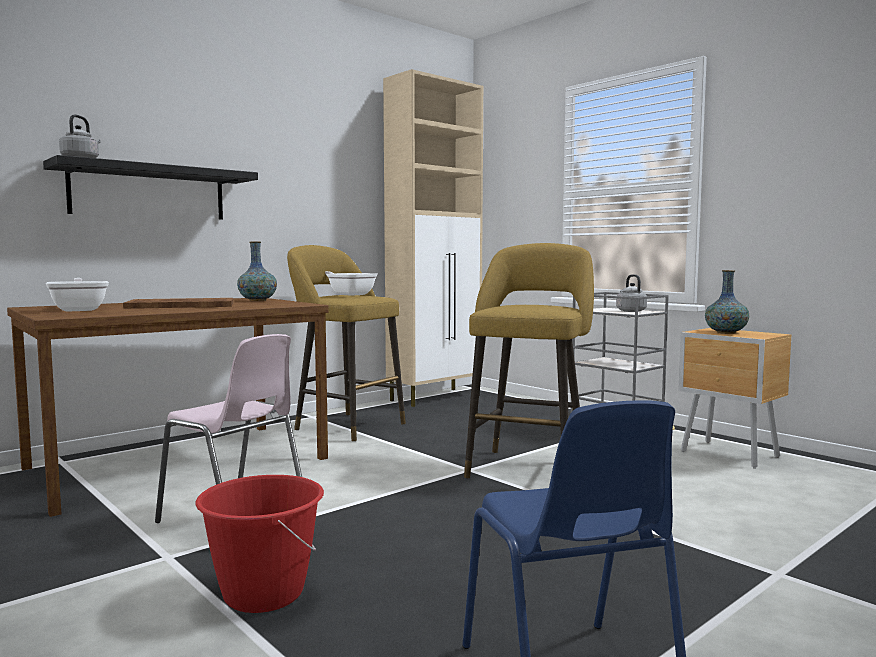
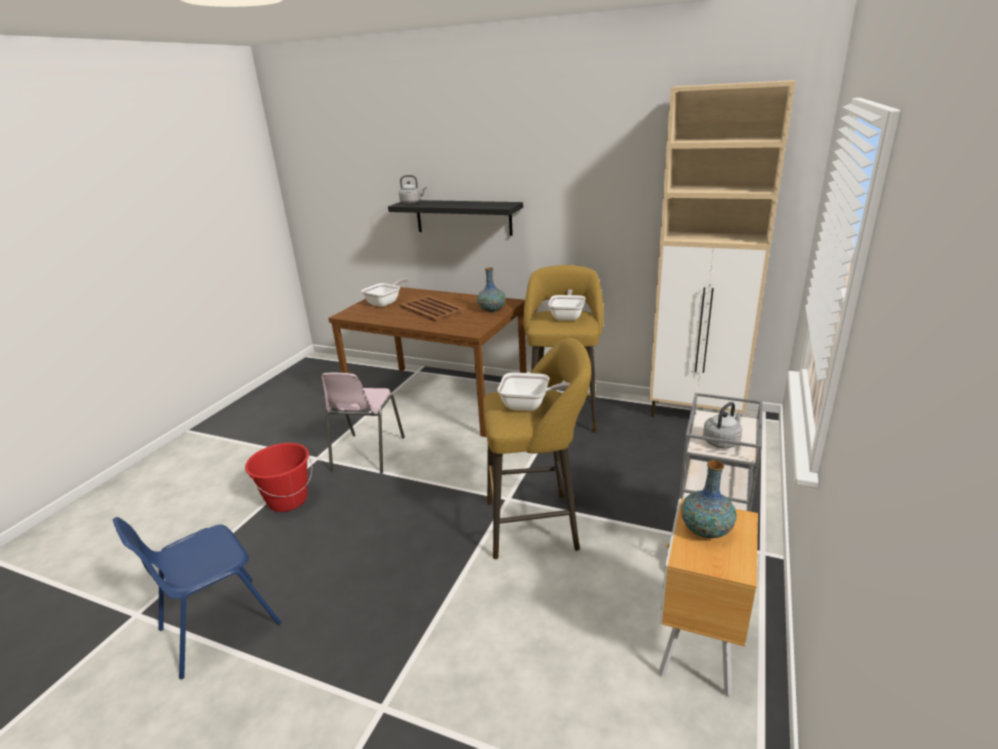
camera: 65 degrees right, 20 degrees up
(534, 305) = (530, 405): none -> frying pan

